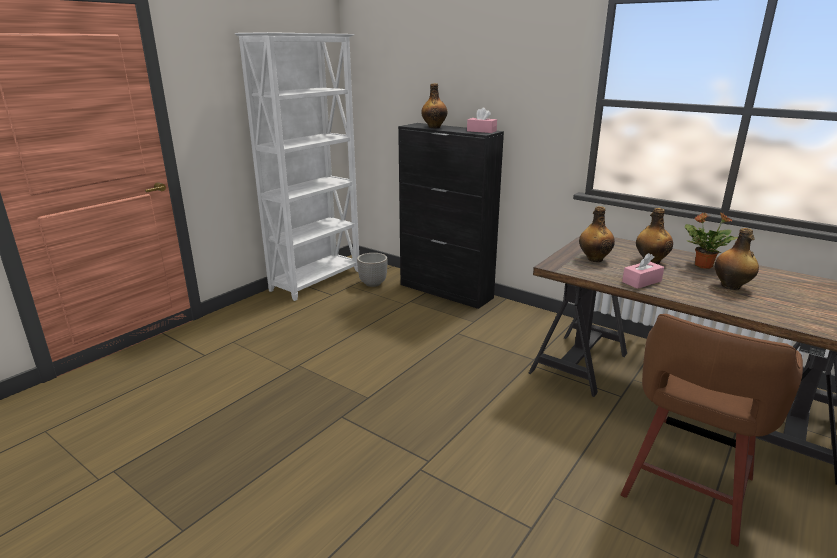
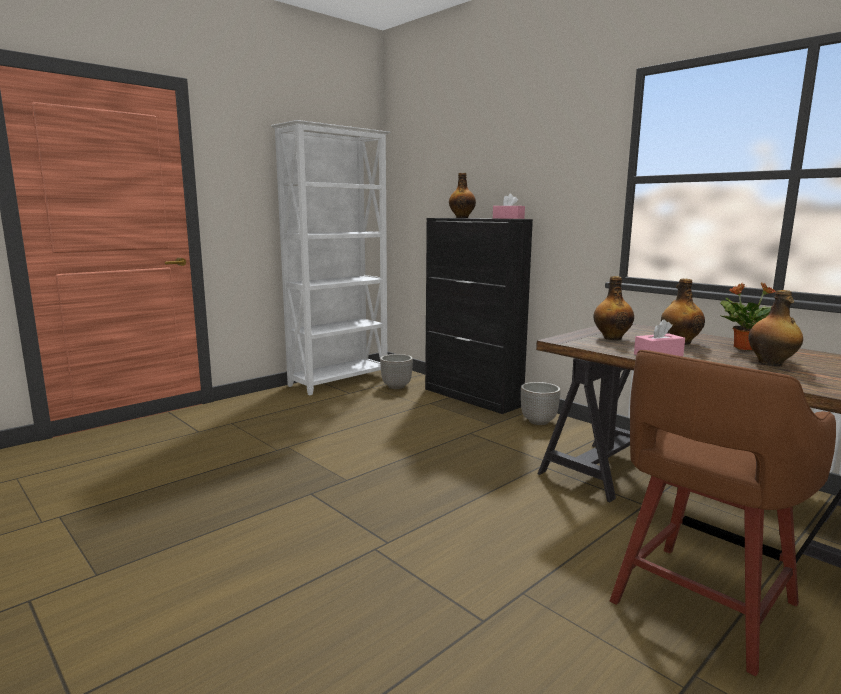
camera: 10 degrees right, 10 degrees down
(512, 314) = (539, 421): none -> planter

